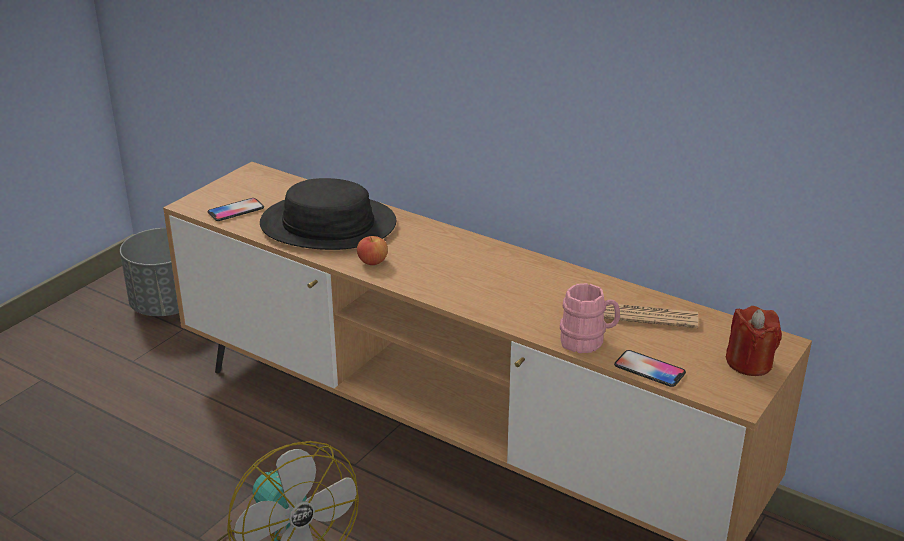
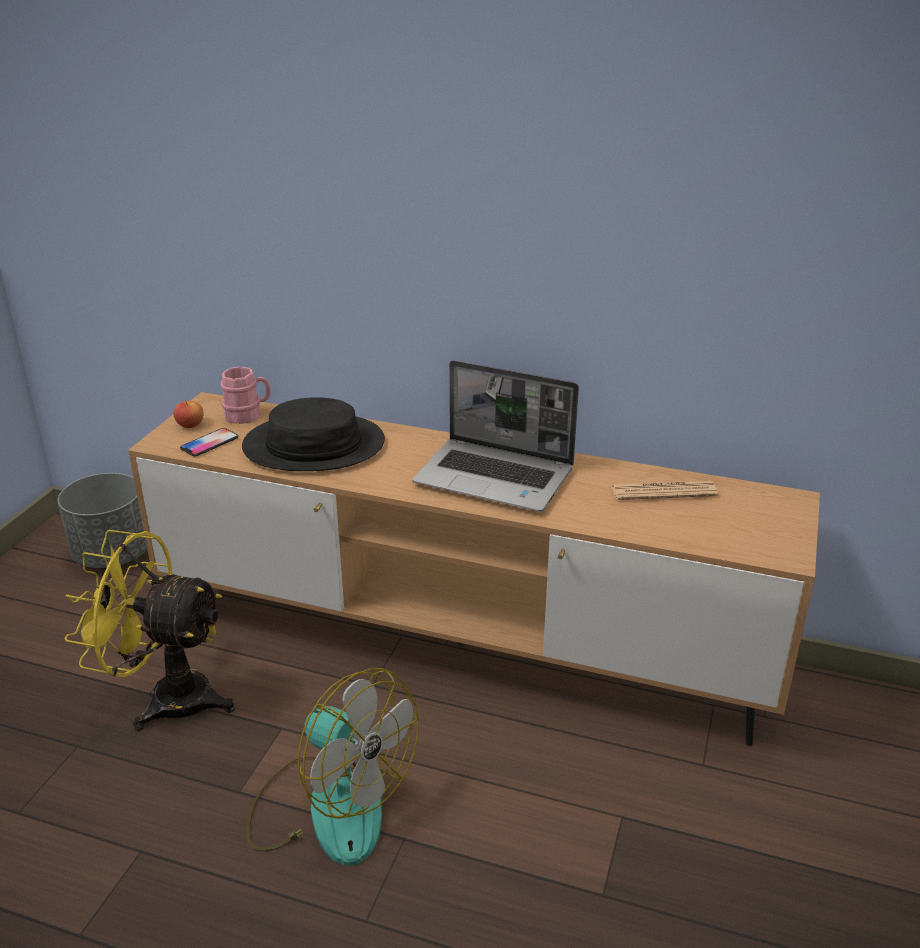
camera: 15 degrees left, 0 degrees up
(167, 442) = (166, 697): none -> yellow fan
(372, 262) = (378, 476): apple -> apple (190, 425)
(484, 278) = (496, 477): none -> laptop
(588, 341) = (625, 523): pink mug -> pink mug (248, 415)
(649, 370) = (695, 541): phone -> none
(749, 363) = (779, 521): red candle -> none

